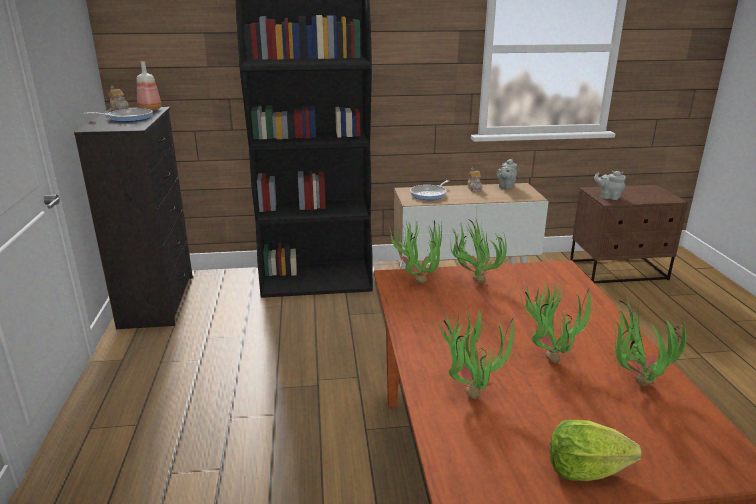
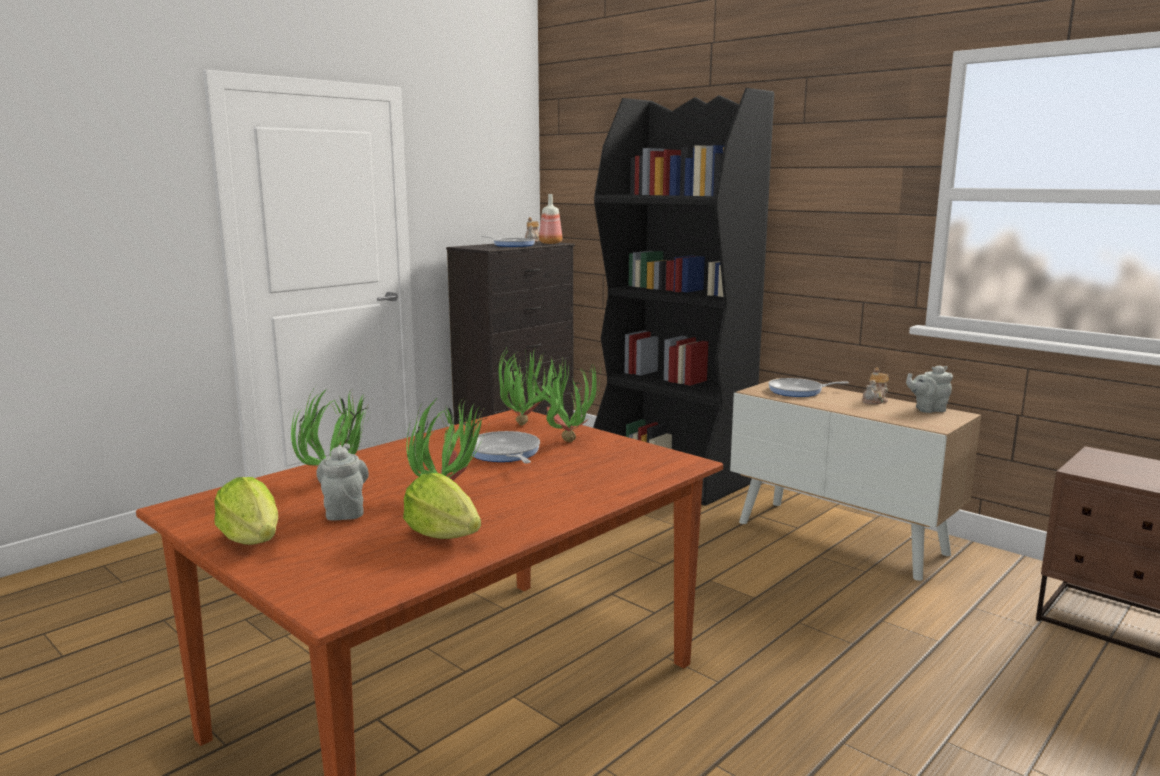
camera: 50 degrees right, 10 degrees down
(480, 310) = (504, 453): none -> frying pan
(608, 197) = (1100, 466): grey teapot -> grey teapot (345, 511)
(633, 383) = (443, 535): potted plant -> lettuce

